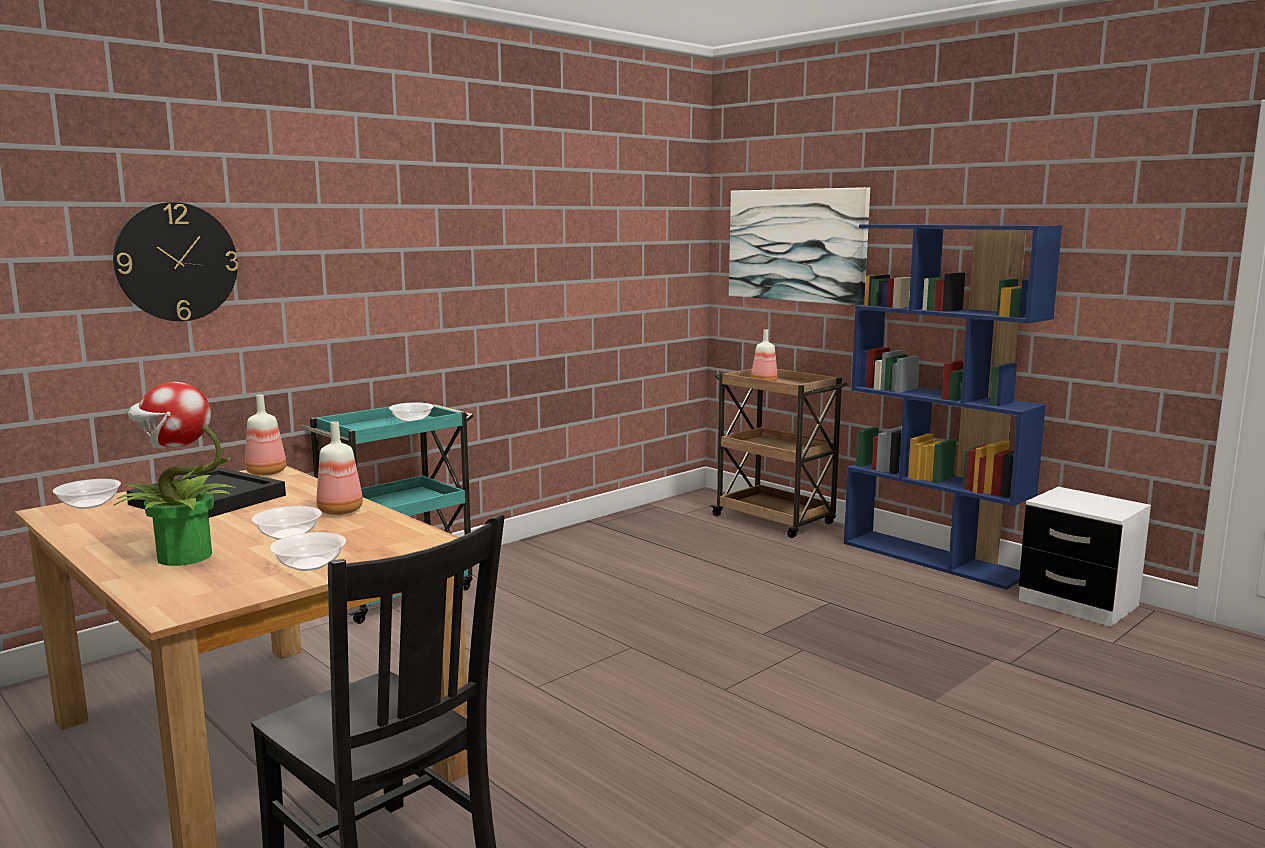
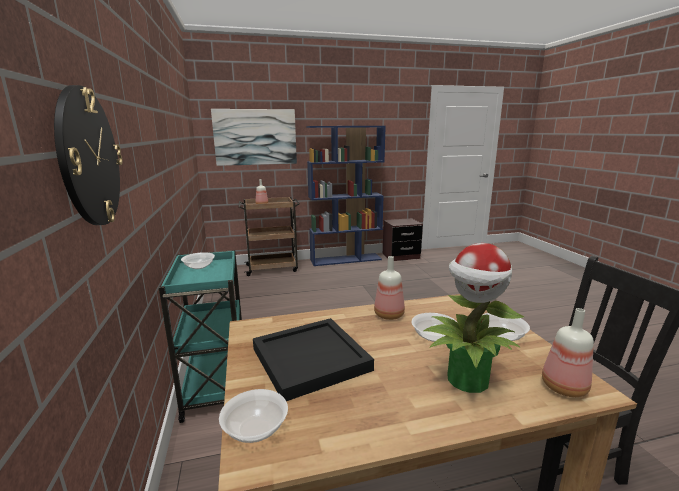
camera: 60 degrees left, 5 degrees up
(266, 472) = (252, 328): bottle -> bottle (562, 387)
(1077, 603) = (401, 256): white nightstand -> brown nightstand

